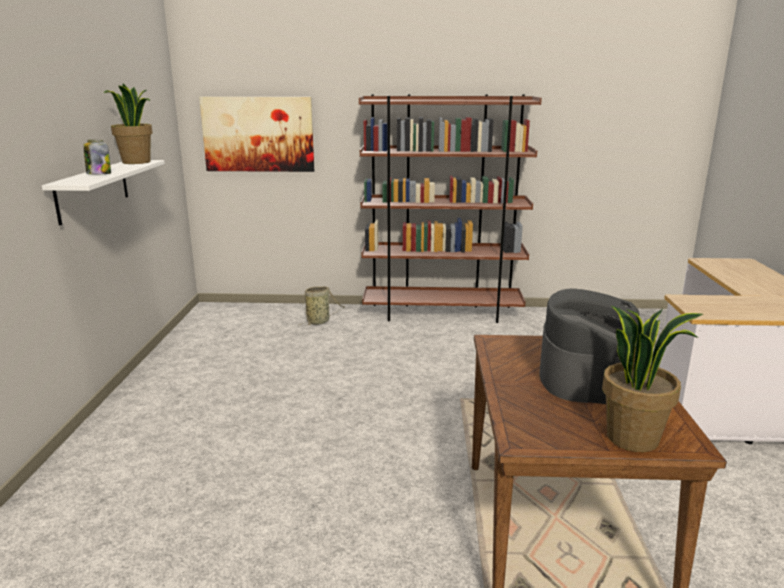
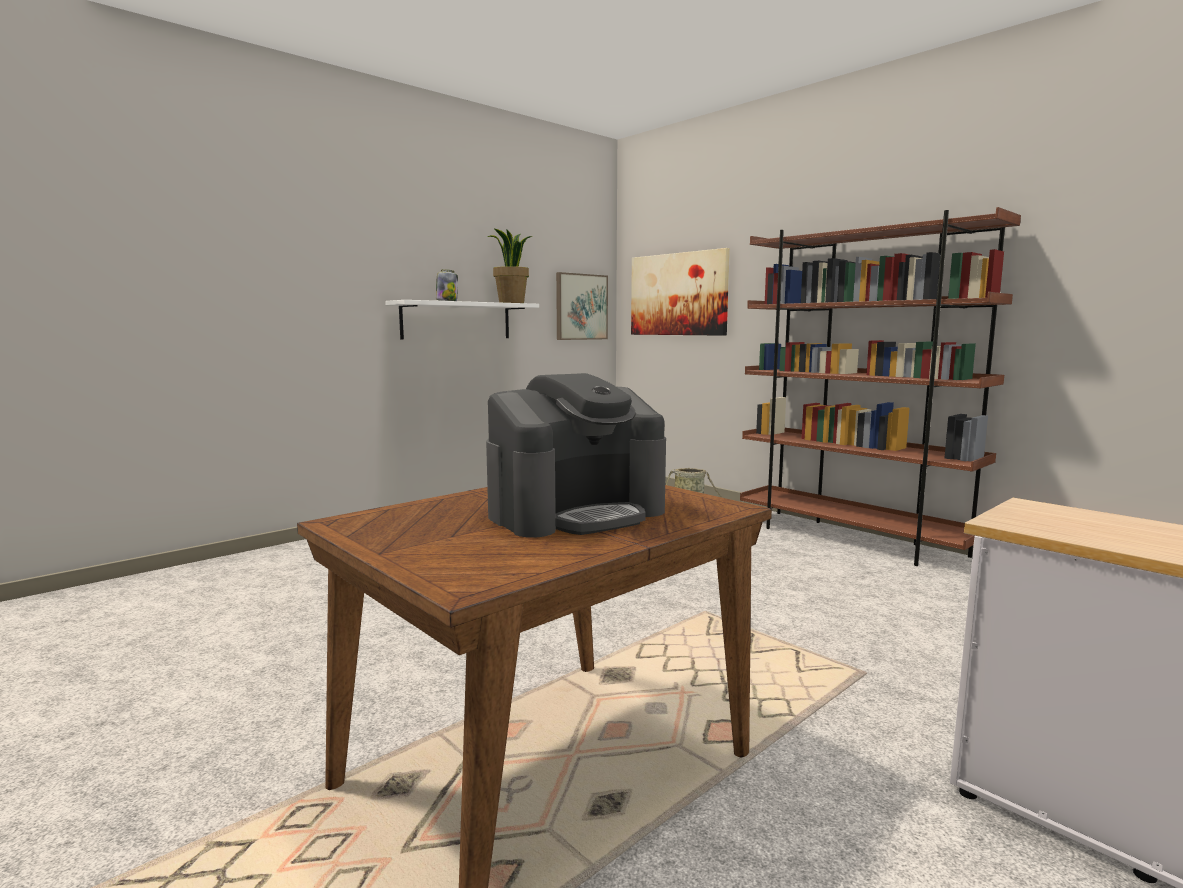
camera: 45 degrees right, 10 degrees down
(163, 150) = (581, 307): none -> picture
(633, 438) = (434, 557): potted plant -> none

